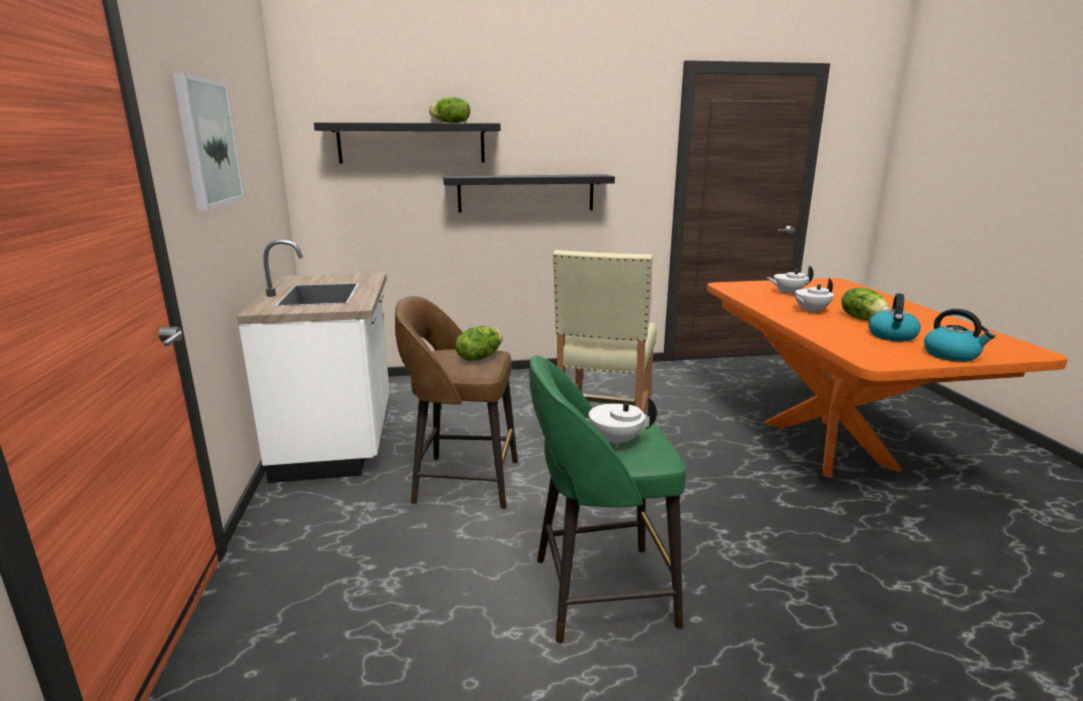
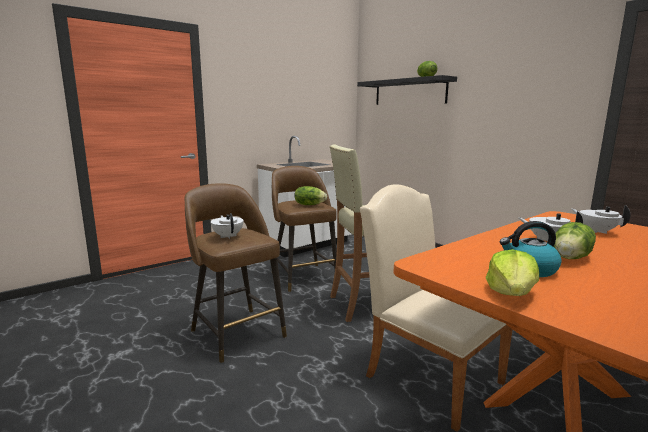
camera: 60 degrees right, 5 degrees down
(208, 143) = (261, 89): picture -> none
(526, 193) = (471, 125): black shelf -> none
(599, 592) = (236, 332): green stool -> brown stool
(771, 485) = (426, 374): none -> beige chair
(952, 355) = (511, 293): kettle -> lettuce

